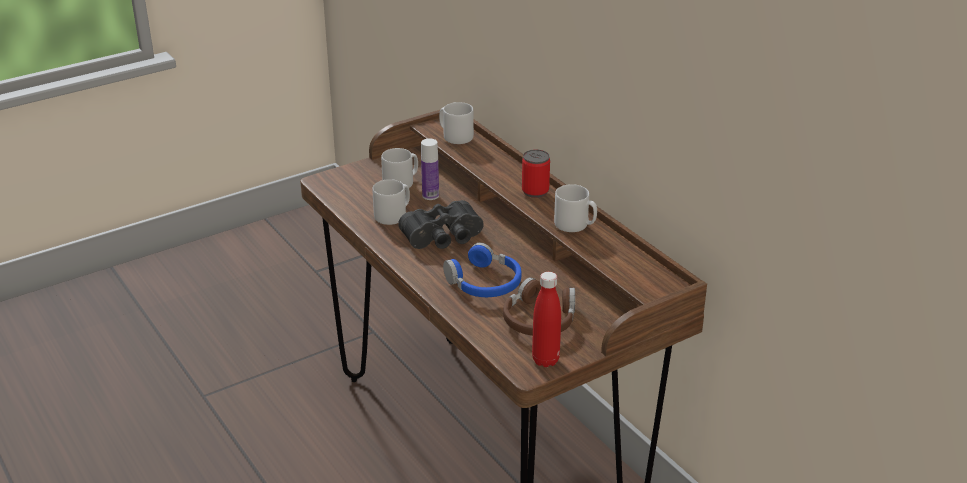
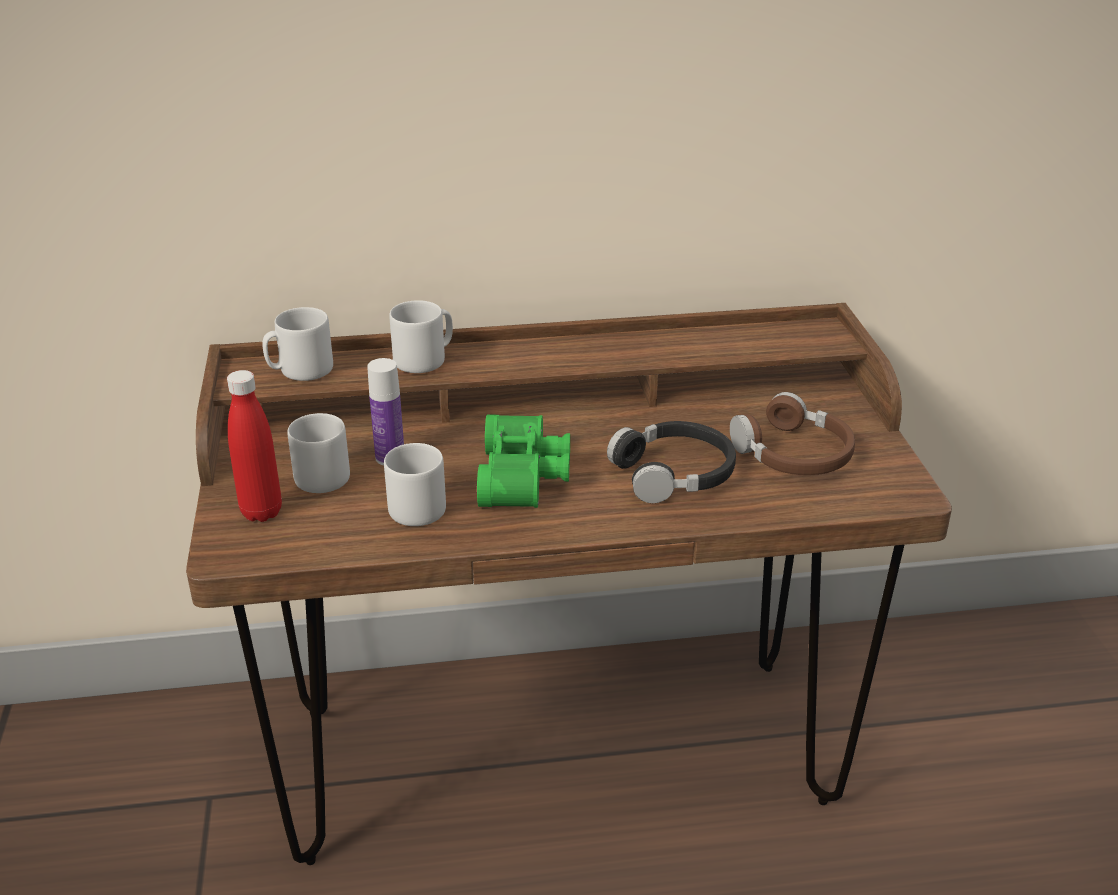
camera: 65 degrees left, 0 degrees up
(444, 238) = (526, 476): black binoculars -> green binoculars
(484, 283) = (674, 473): blue headphones -> black headphones
(535, 191) = (528, 351): can -> none
(545, 360) = (891, 475): red bottle -> red bottle (261, 512)
(575, 225) = (642, 347): grey mug -> grey mug (425, 359)

